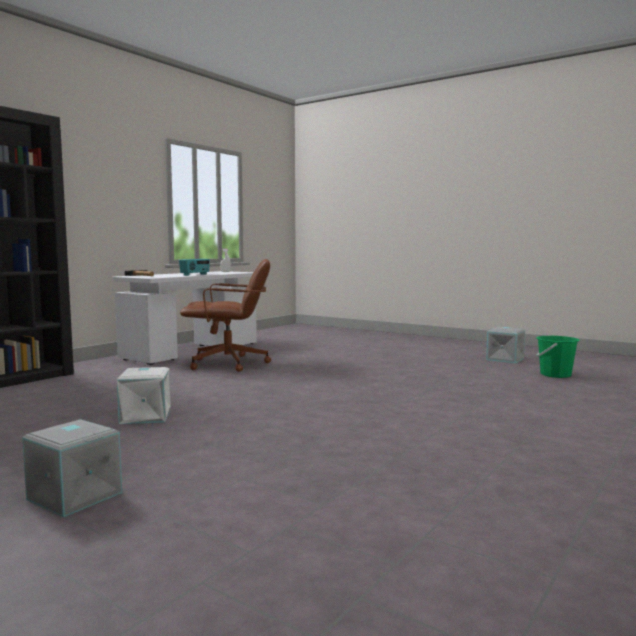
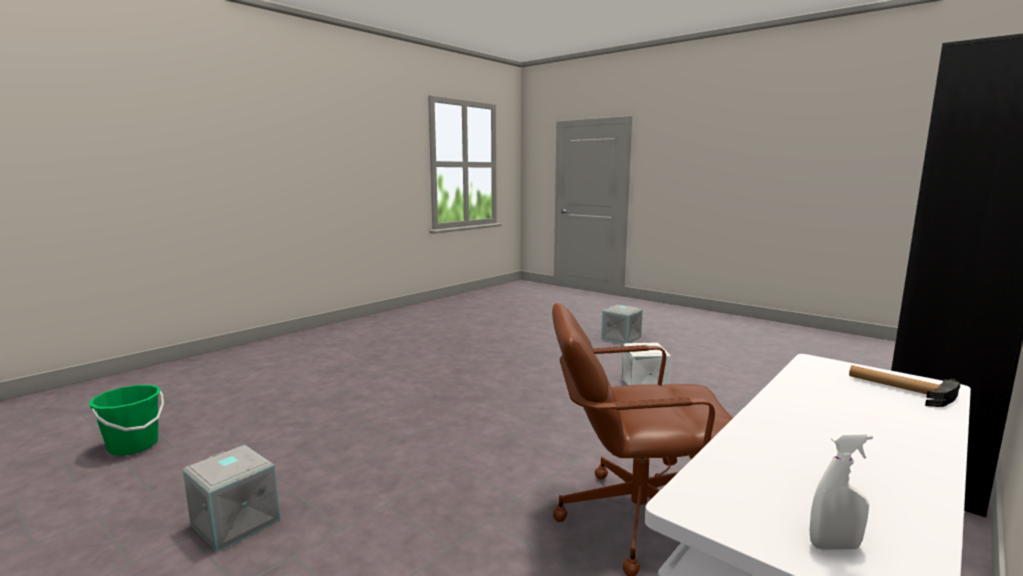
camera: 175 degrees left, 5 degrees up
(195, 275) = (789, 407): radio -> none
(505, 359) = (61, 521): grey storage box -> grey storage box (233, 523)

